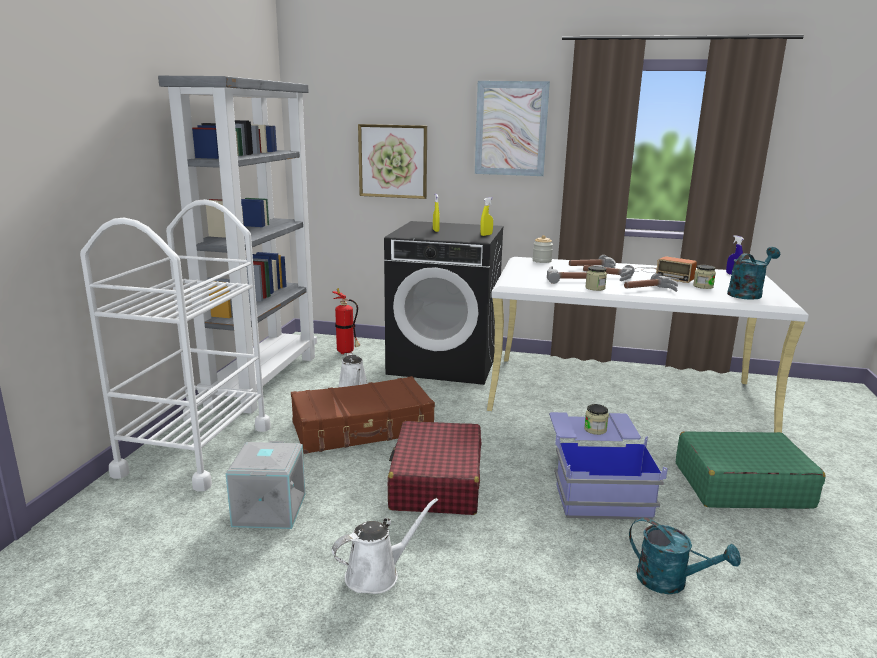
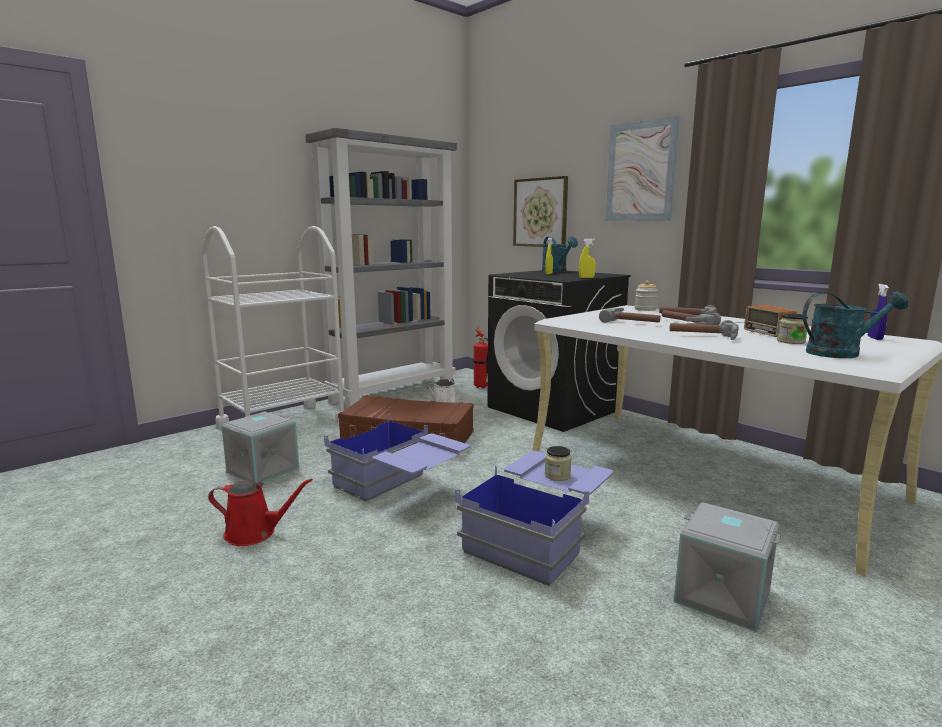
camera: 35 degrees right, 5 degrees down
(377, 574) = (255, 533): white watering can -> red watering can
(436, 482) = (399, 489): red suitcase -> blue storage box
(595, 288) = (640, 329): jar -> none
(671, 582) = (473, 646): turquoise watering can -> turquoise watering can (557, 271)
(741, 485) = (721, 596): green suitcase -> grey storage box

